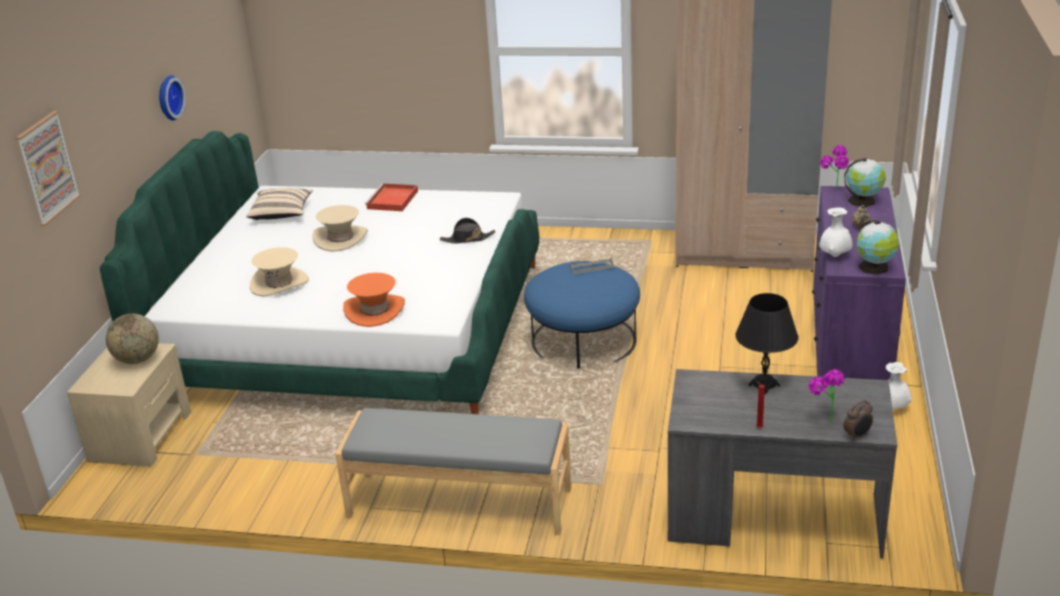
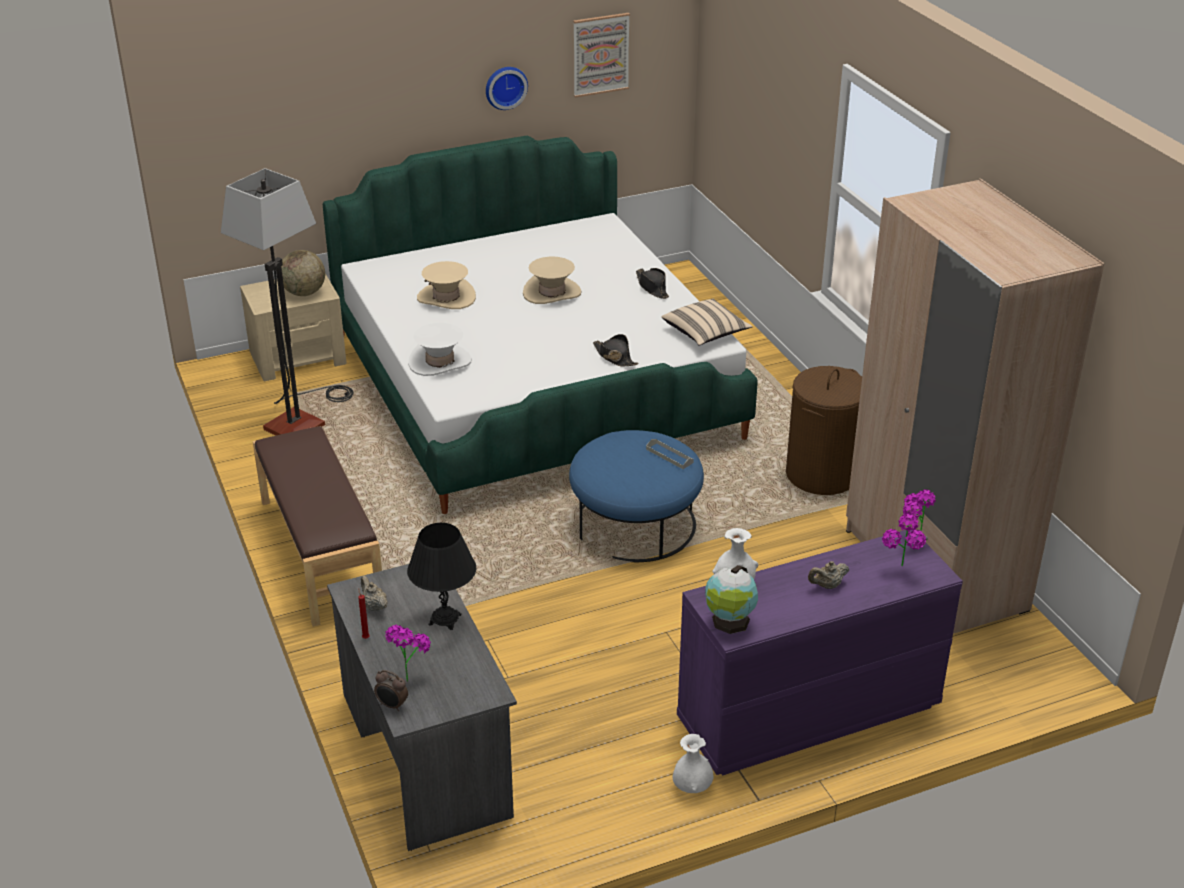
camera: 55 degrees right, 5 degrees up
(47, 167) = (283, 100): picture -> picture (600, 54)
(244, 459) = (302, 419): none -> floor lamp
(281, 214) = (569, 245): beige pillow -> beige pillow (705, 334)
(375, 310) = (440, 362): orange hat -> white hat
(392, 200) = (652, 287): red tray -> black hat
(459, 503) = (319, 553): grey bench -> brown bench
(606, 254) = (822, 475): none -> brown laundry basket
(718, 414) = (374, 606): none -> beige teapot
(863, 201) = (900, 570): globe -> potted plant

